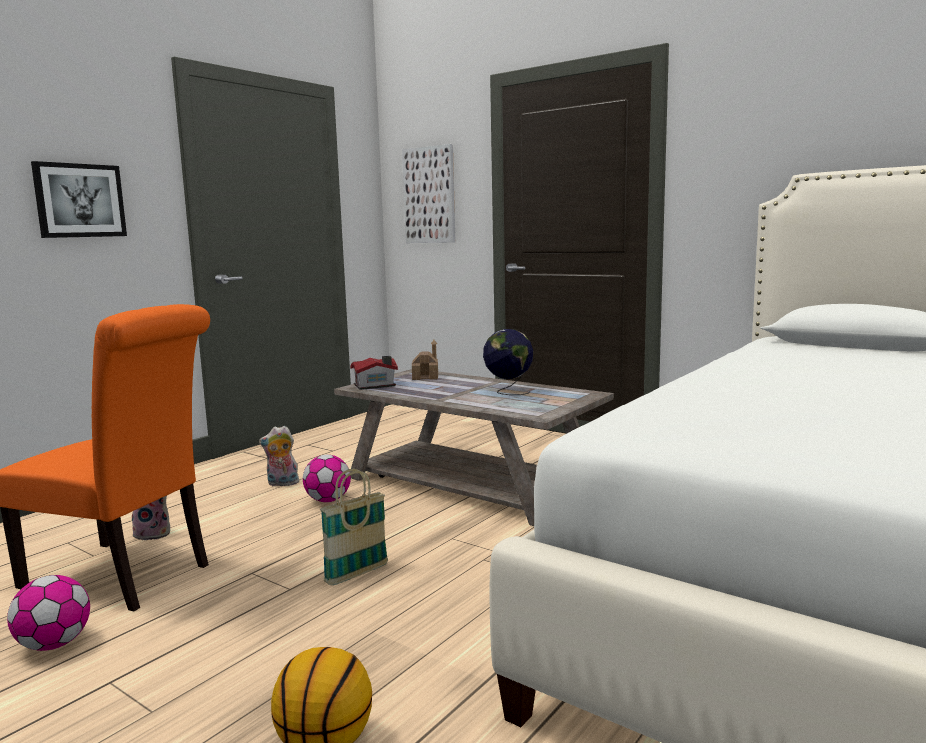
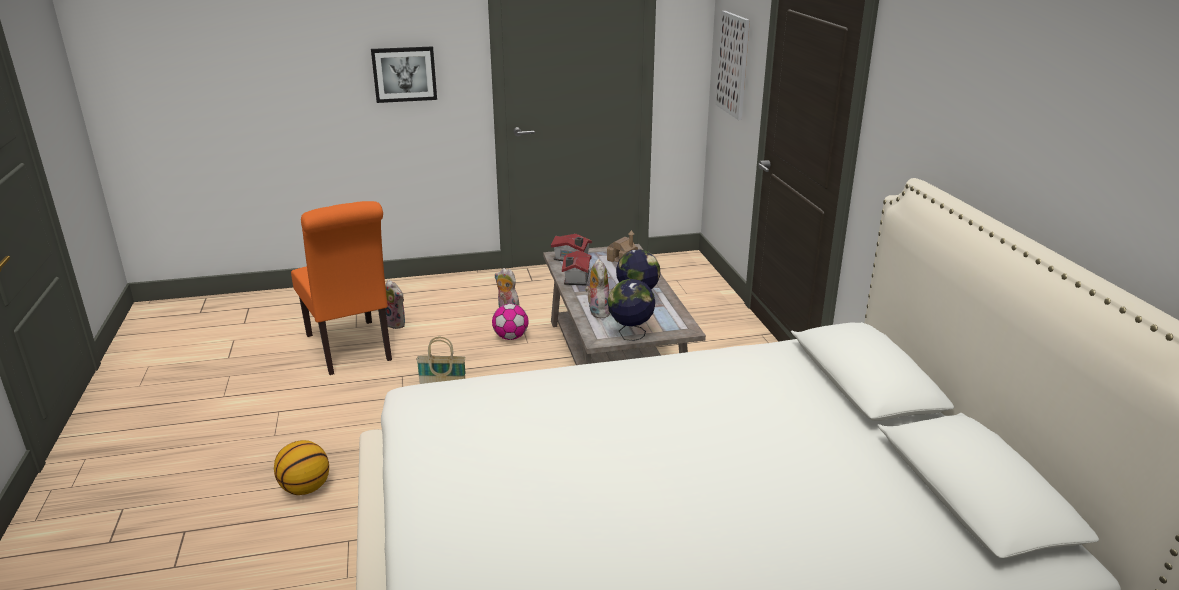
camera: 40 degrees right, 15 degrees up
(54, 644) = (284, 379): football -> none
(413, 393) = (575, 278): none -> toy house
(490, 403) = (597, 311): none -> plush toy
(559, 407) = (630, 335): none -> globe

